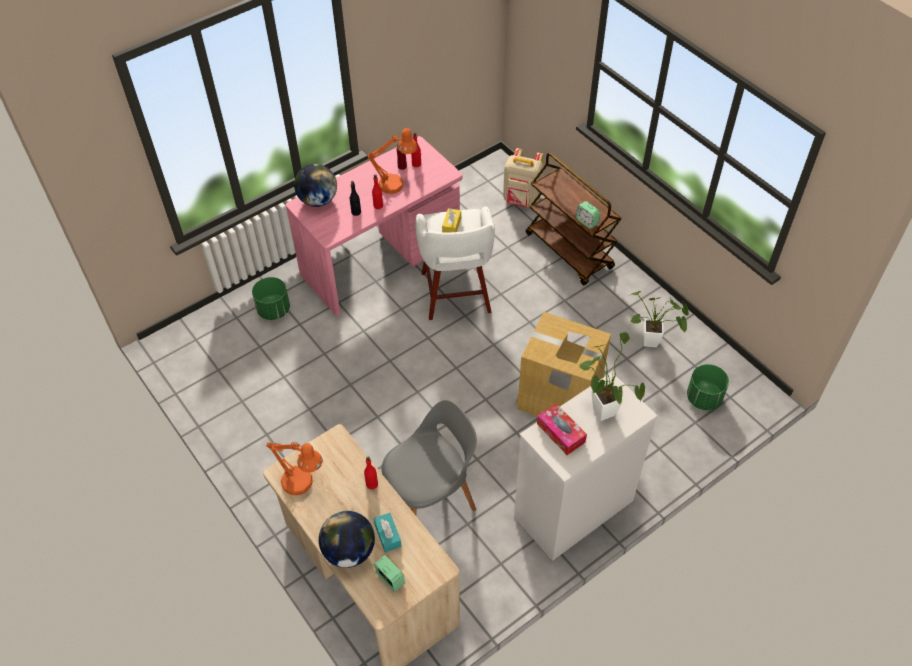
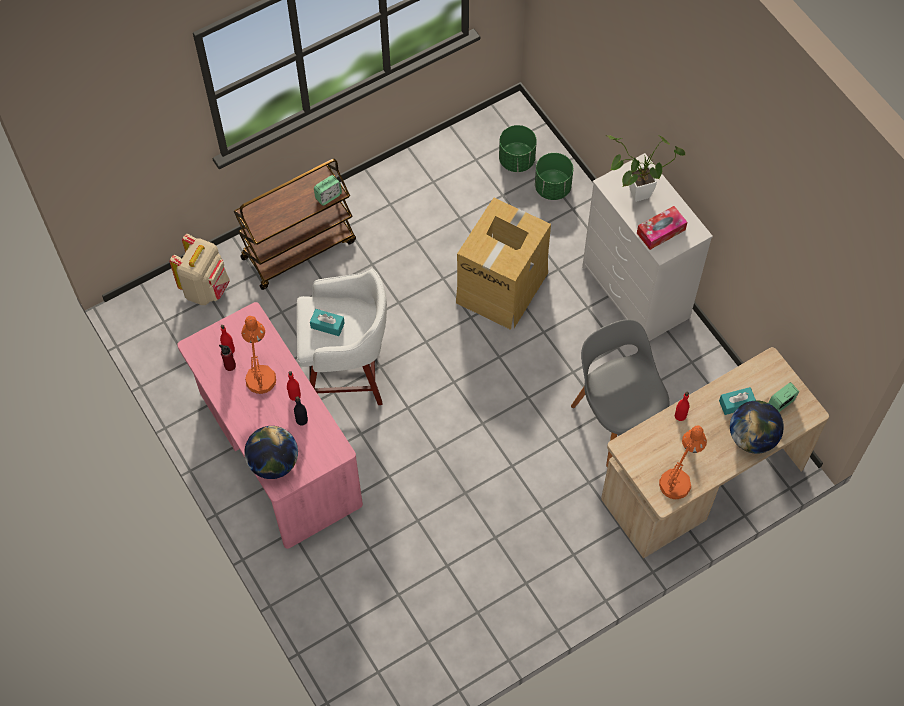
camera: 85 degrees left, 10 degrees up
(273, 310) = (343, 579): green planter -> green planter (553, 188)
(451, 226) = (327, 325): yellow tissue box -> turquoise tissue box
(654, 342) = (442, 189): potted plant -> none

